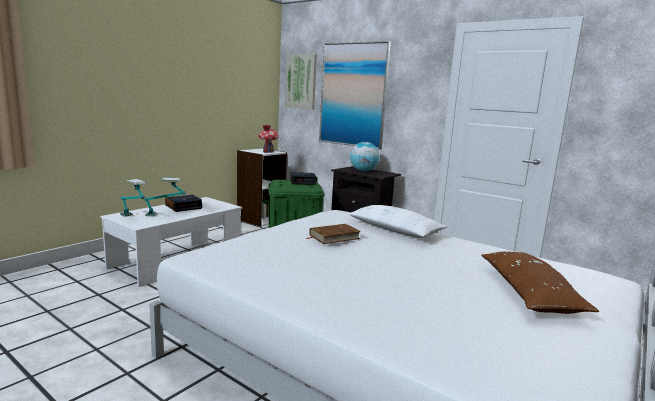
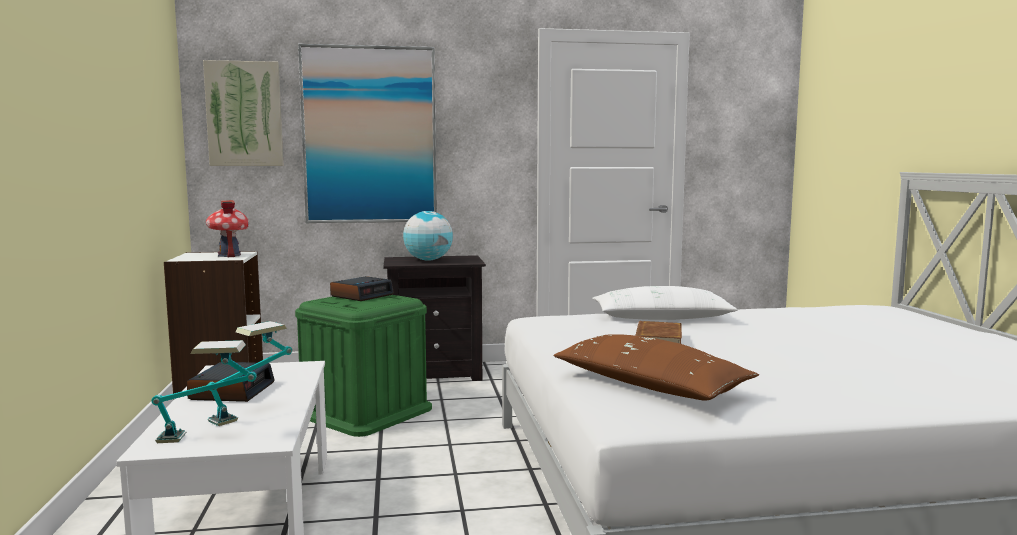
camera: 45 degrees left, 5 degrees down
(528, 293) = (901, 333): brown pillow -> brown pillow (649, 386)

